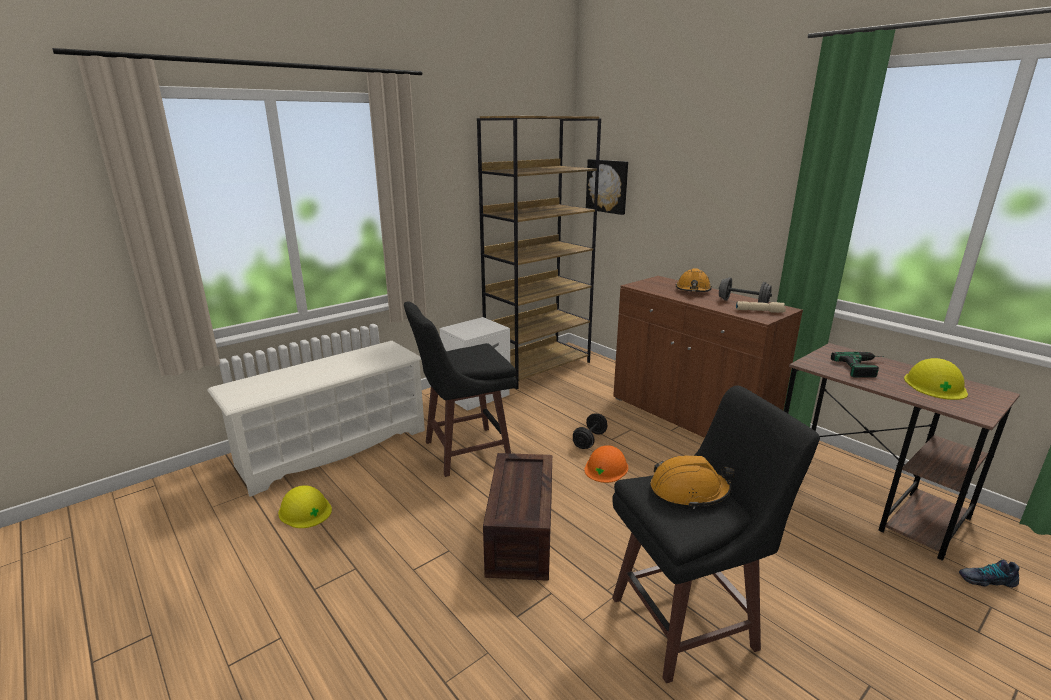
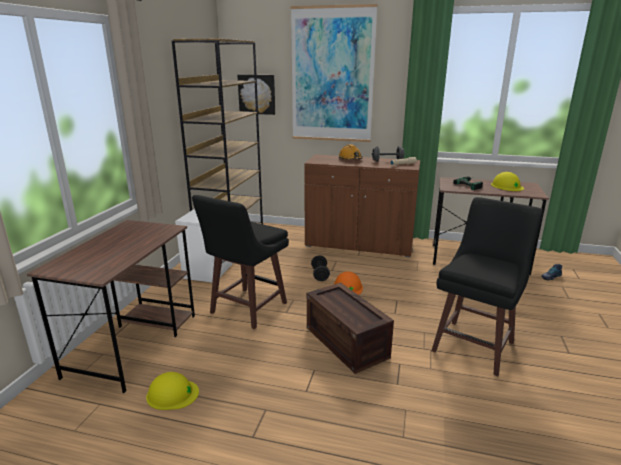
camera: 35 degrees left, 0 degrees up
(333, 447) = (134, 343): white shoe rack -> brown desk
(689, 491) = (481, 262): orange hard hat -> none
(698, 166) = (332, 76): none -> picture

